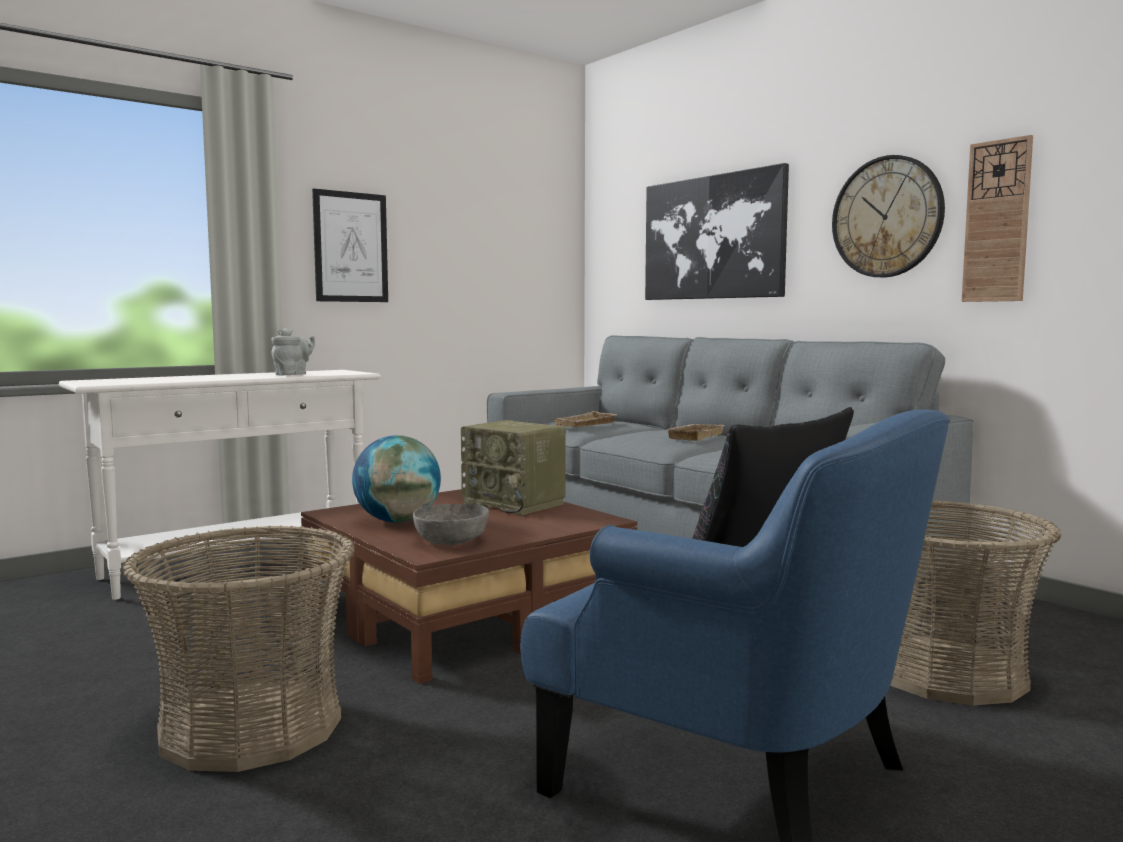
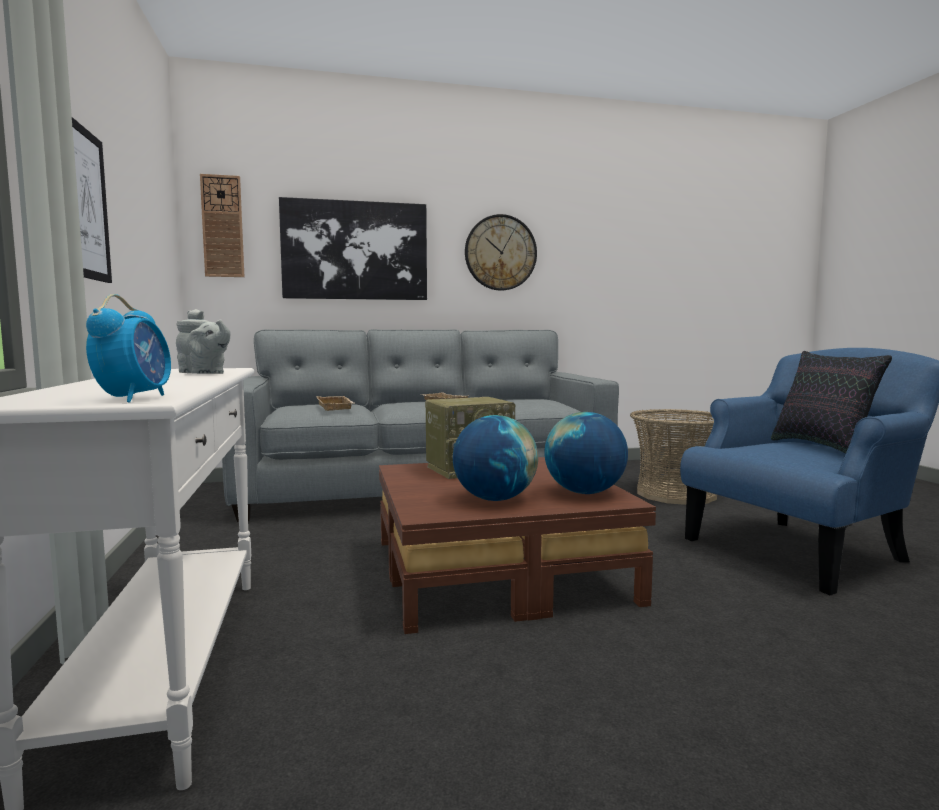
camera: 65 degrees left, 0 degrees up
(104, 383) = (135, 398): none -> alarm clock
(250, 726) = (729, 684): basket -> none
(293, 375) = (204, 373): grey teapot -> grey teapot turned 150 degrees clockwise
(451, 541) = (584, 492): grey bowl -> globe
(997, 221) = (564, 263): wall clock -> wall clock (222, 226)

